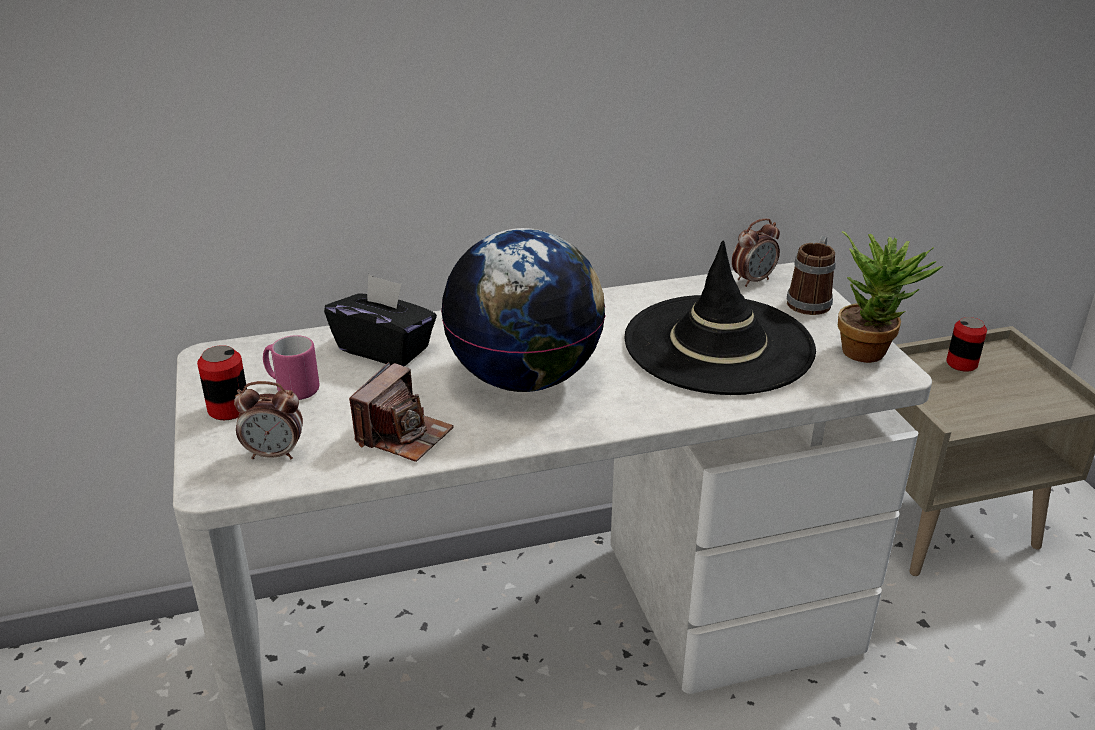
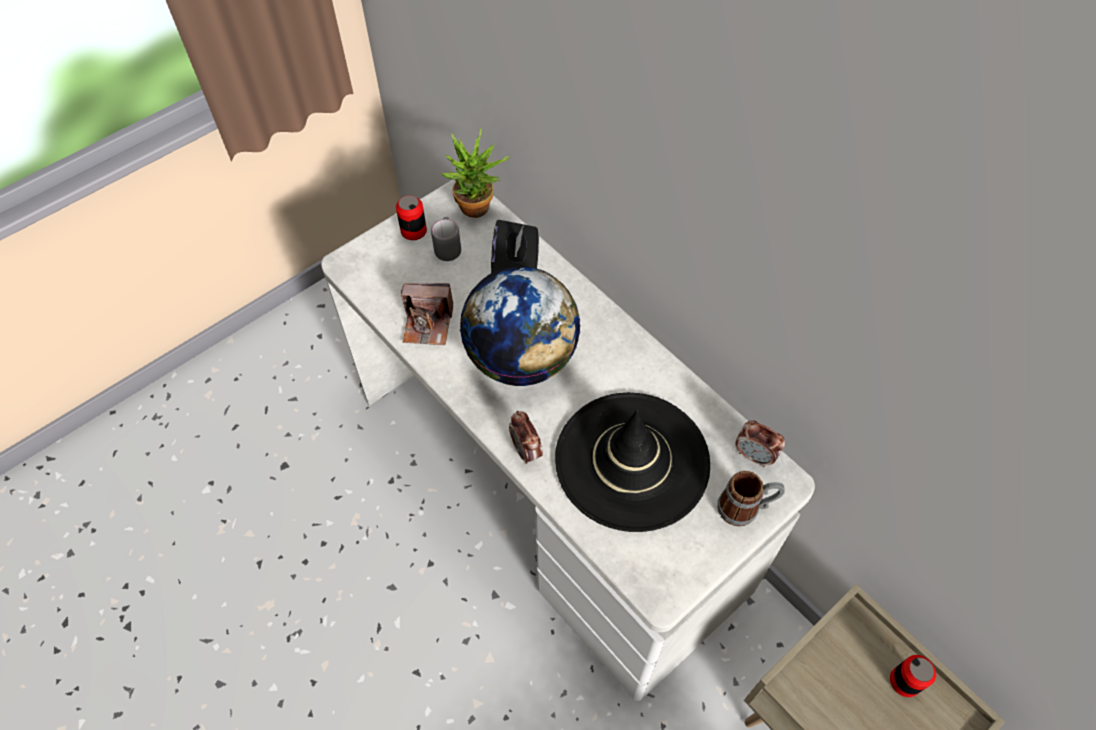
camera: 65 degrees right, 25 degrees up
(275, 454) = (382, 274): alarm clock -> alarm clock (526, 451)
(292, 389) = (448, 248): pink mug -> grey mug
(871, 350) = (686, 571): potted plant -> potted plant (479, 211)

